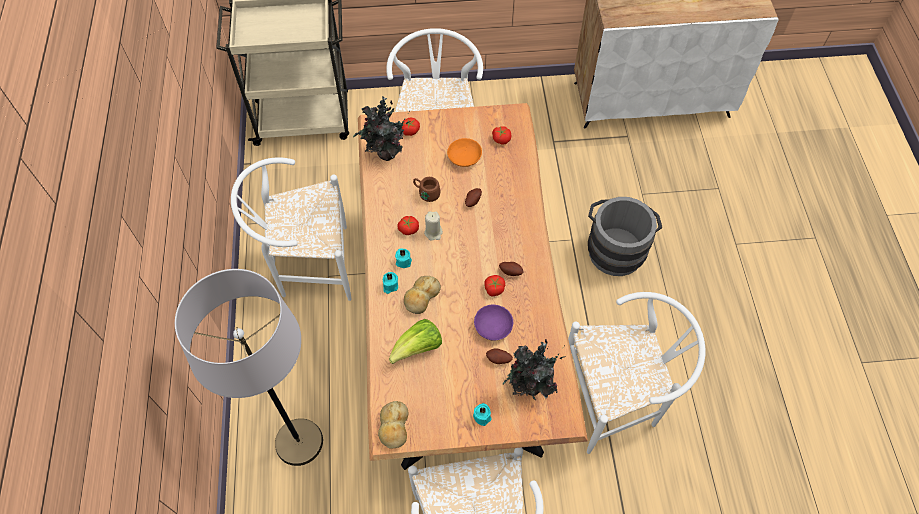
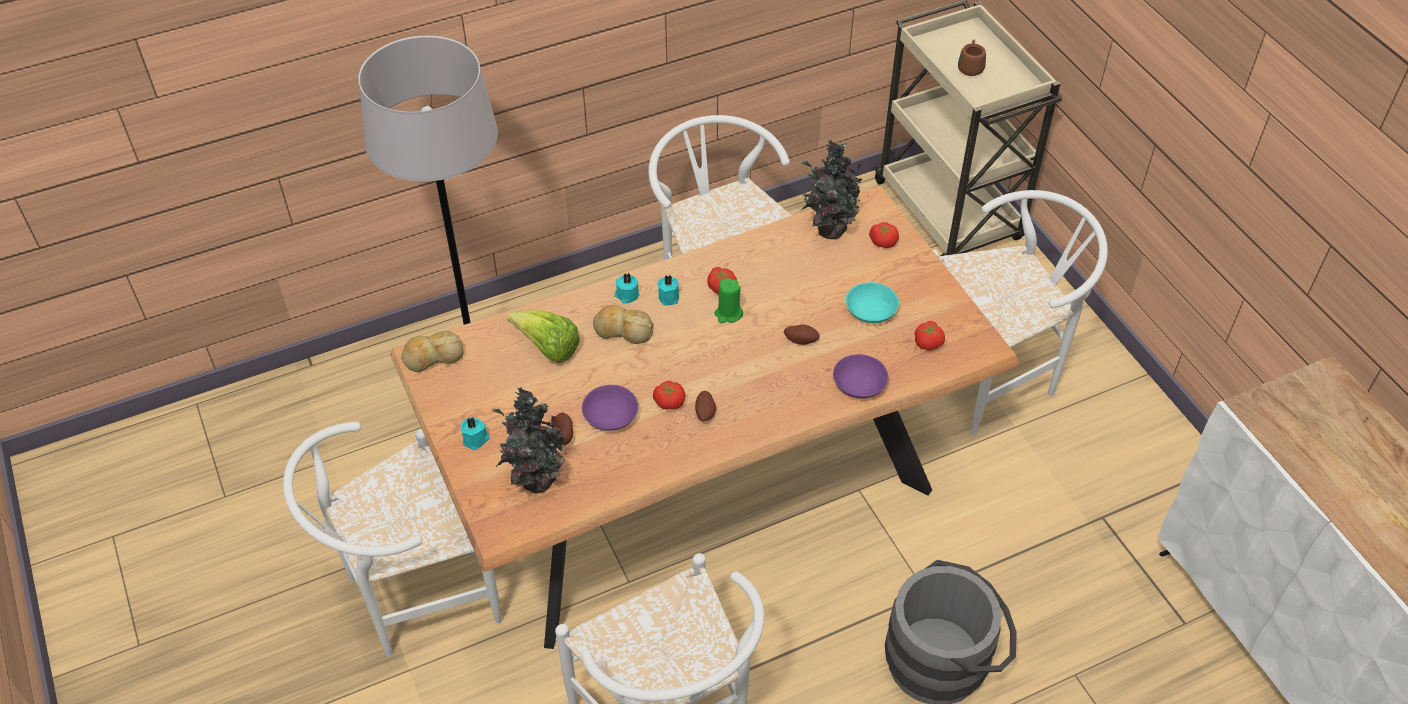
camera: 70 degrees right, 10 degrees down
(426, 193) = (788, 288): brown mug -> brown mug (970, 66)
(433, 232) = (728, 314): beige candle -> green candle
(464, 157) = (872, 311): orange bowl -> turquoise bowl
(520, 183) = (860, 385): none -> purple bowl

